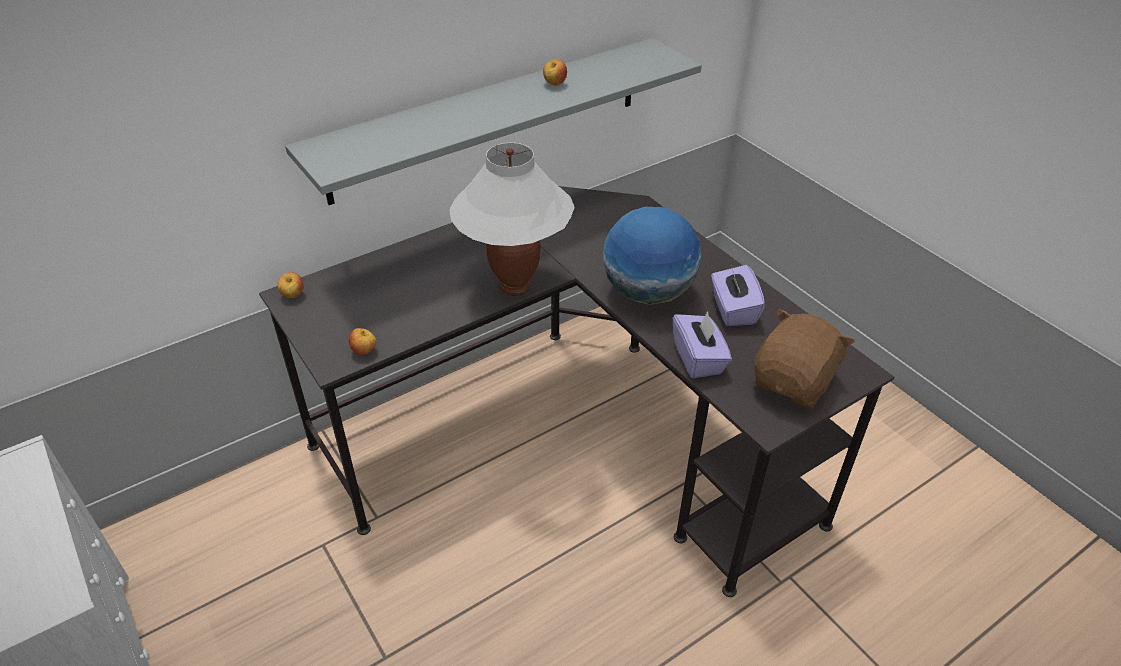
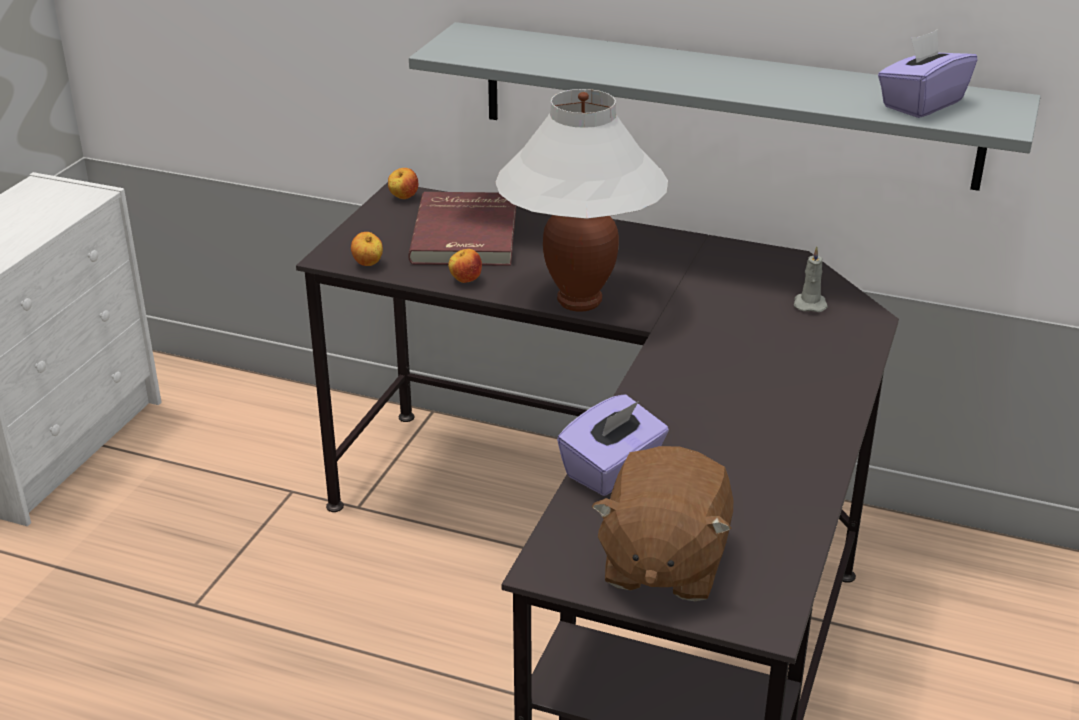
camera: 55 degrees right, 10 degrees down
(380, 291) = (468, 234): none -> red book
(554, 84) = (798, 82): apple -> apple (465, 281)
(606, 213) = (809, 304): none -> grey candle
(648, 293) = (692, 390): globe -> none
(733, 310) = (748, 464): purple tissue box -> purple tissue box (921, 104)
(794, 382) = (662, 563): brown plush toy -> brown plush toy turned 105 degrees clockwise

